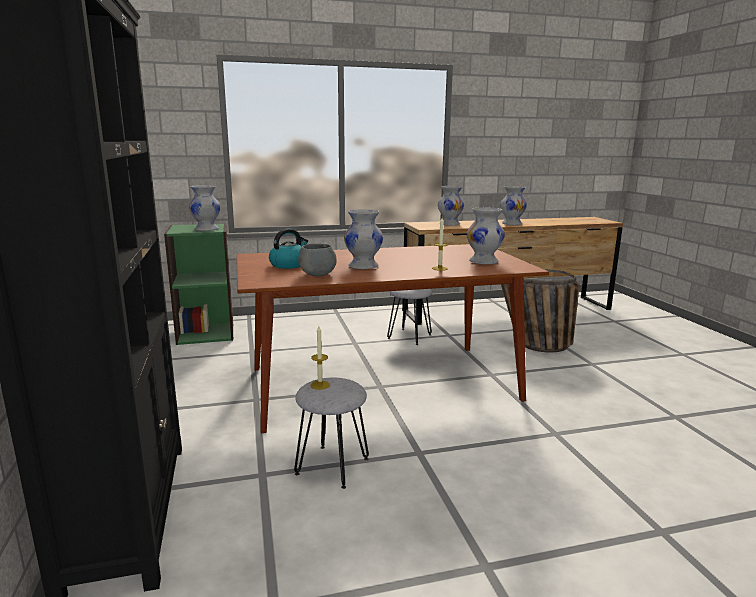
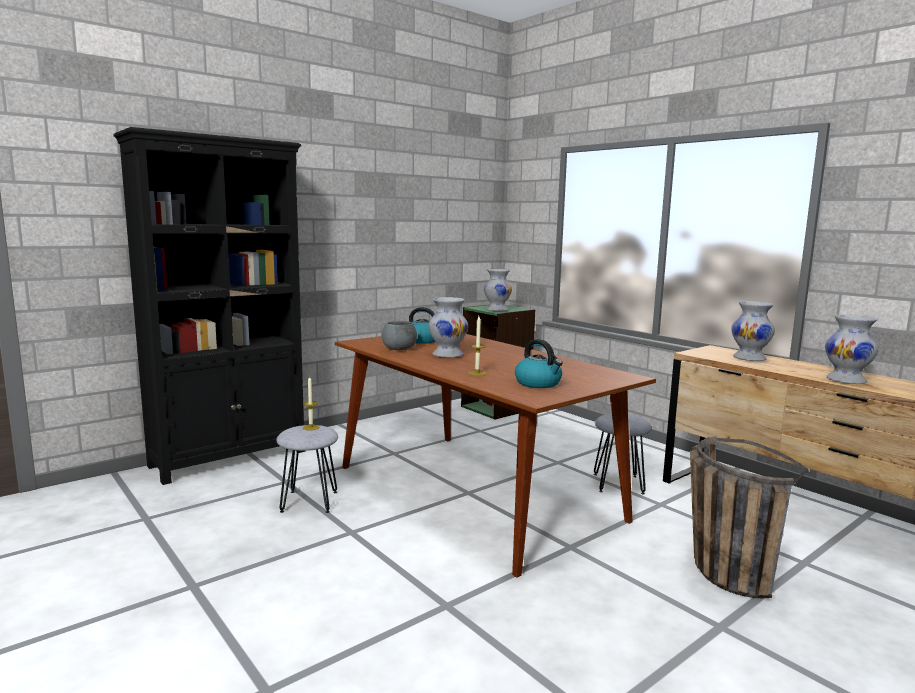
camera: 65 degrees right, 5 degrees down
(483, 262) = (538, 383): white vase -> kettle

